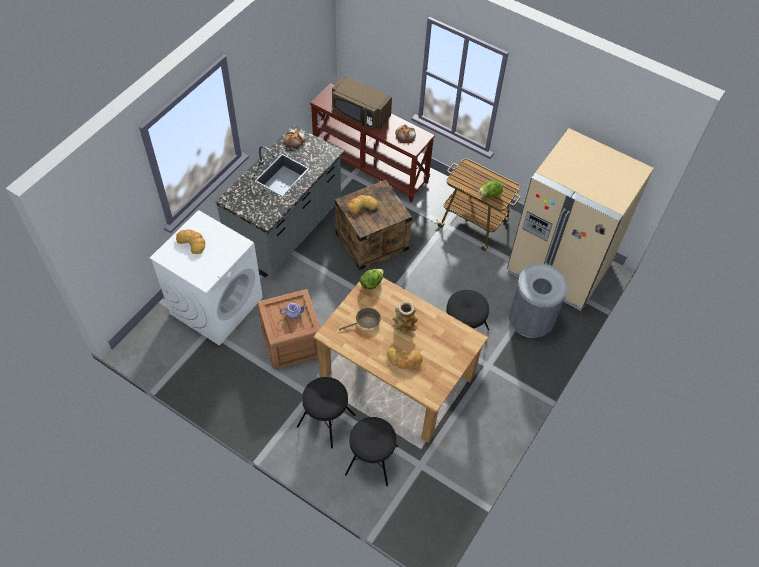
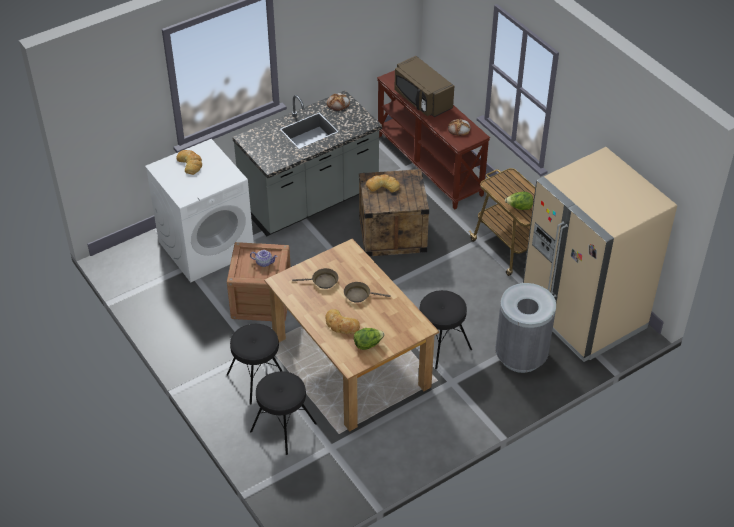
camera: 25 degrees right, 10 degrees down
(371, 283) = (347, 251): lettuce -> lettuce (368, 344)
(404, 324) = (359, 295): vase -> brown frying pan

